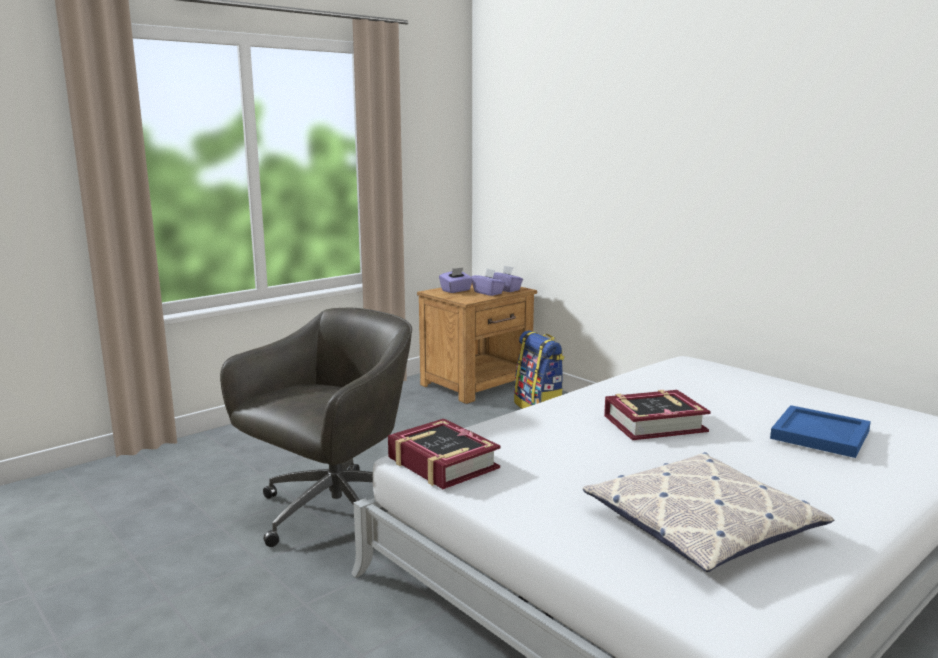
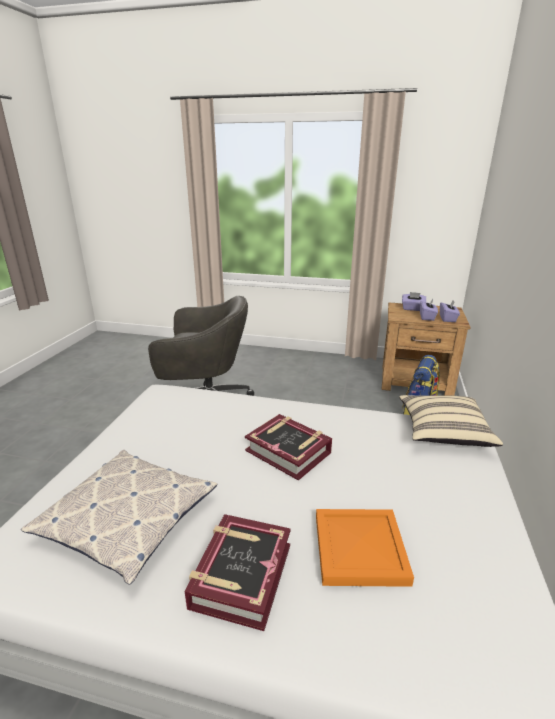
camera: 55 degrees right, 10 degrees up
(442, 463) = (157, 401): book -> book (241, 575)
(681, 367) = (443, 432): none -> beige pillow
(818, 435) = (358, 547): blue tray -> orange tray

